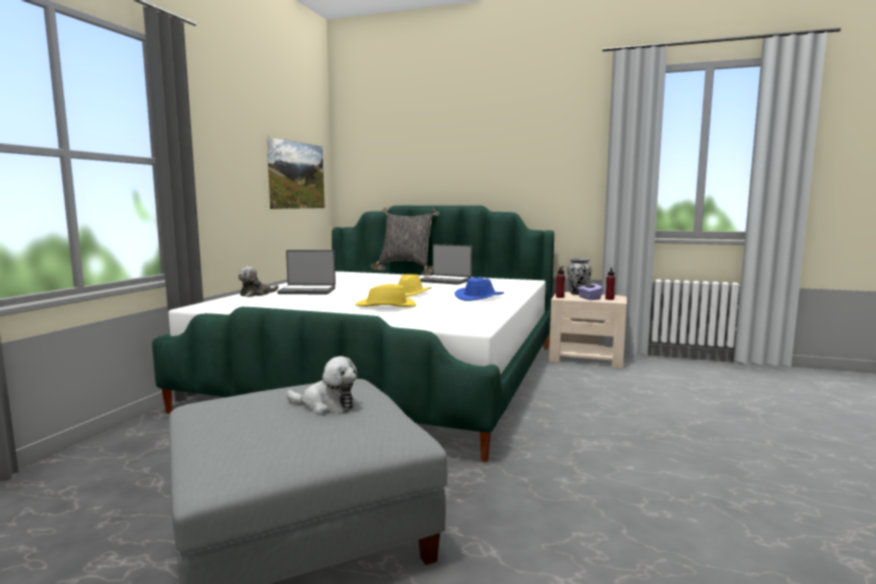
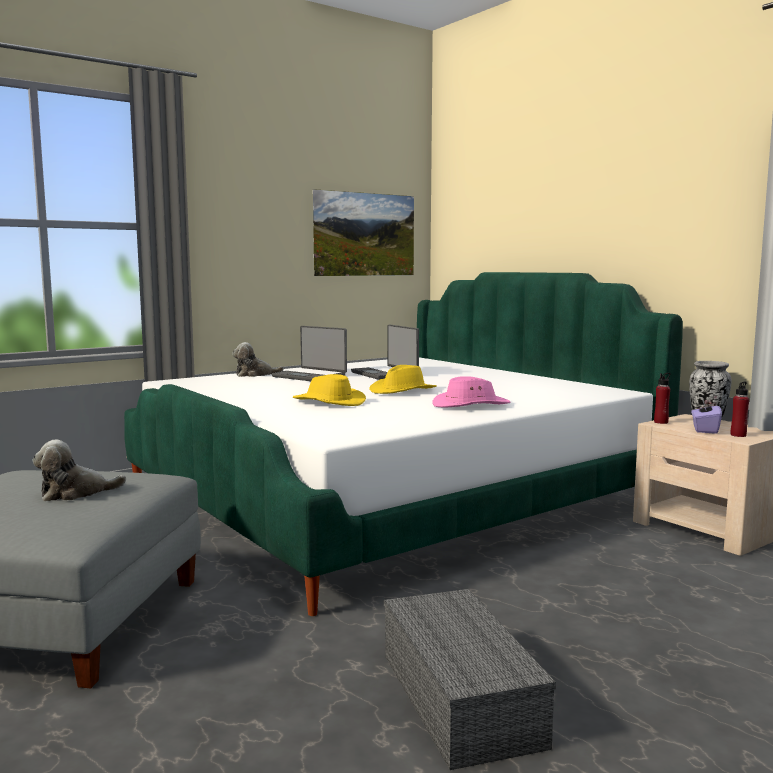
camera: 35 degrees right, 0 degrees up
(326, 406) = (75, 493): plush toy -> plush toy turned 105 degrees clockwise
(407, 273) = (487, 367): pillow -> none
(446, 281) = (503, 380): laptop -> laptop (385, 374)
(480, 297) = (470, 405): blue hat -> pink hat
(645, 477) = (463, 699): none -> grey storage box

